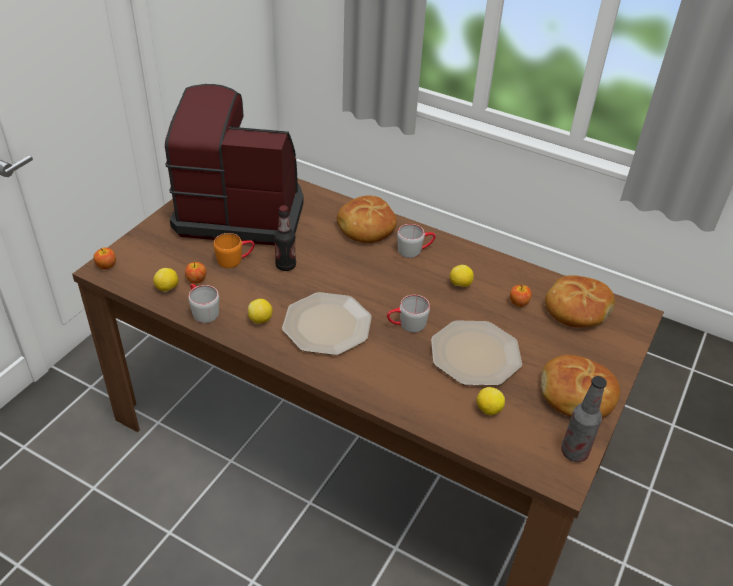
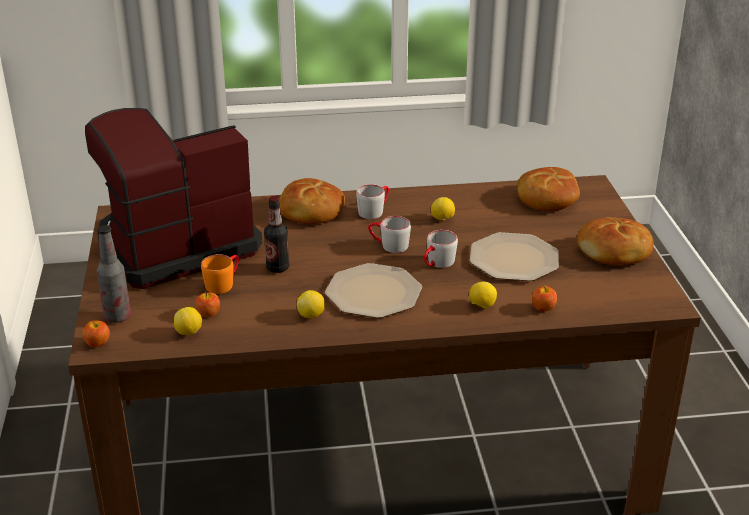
camera: 35 degrees left, 10 degrees down
(202, 311) = (248, 333): grey mug -> grey mug (388, 245)
(488, 409) = (568, 288): lemon -> lemon (482, 306)
(518, 303) = (501, 212): apple -> apple (543, 308)
(574, 452) = (655, 285): bottle -> bottle (117, 317)

